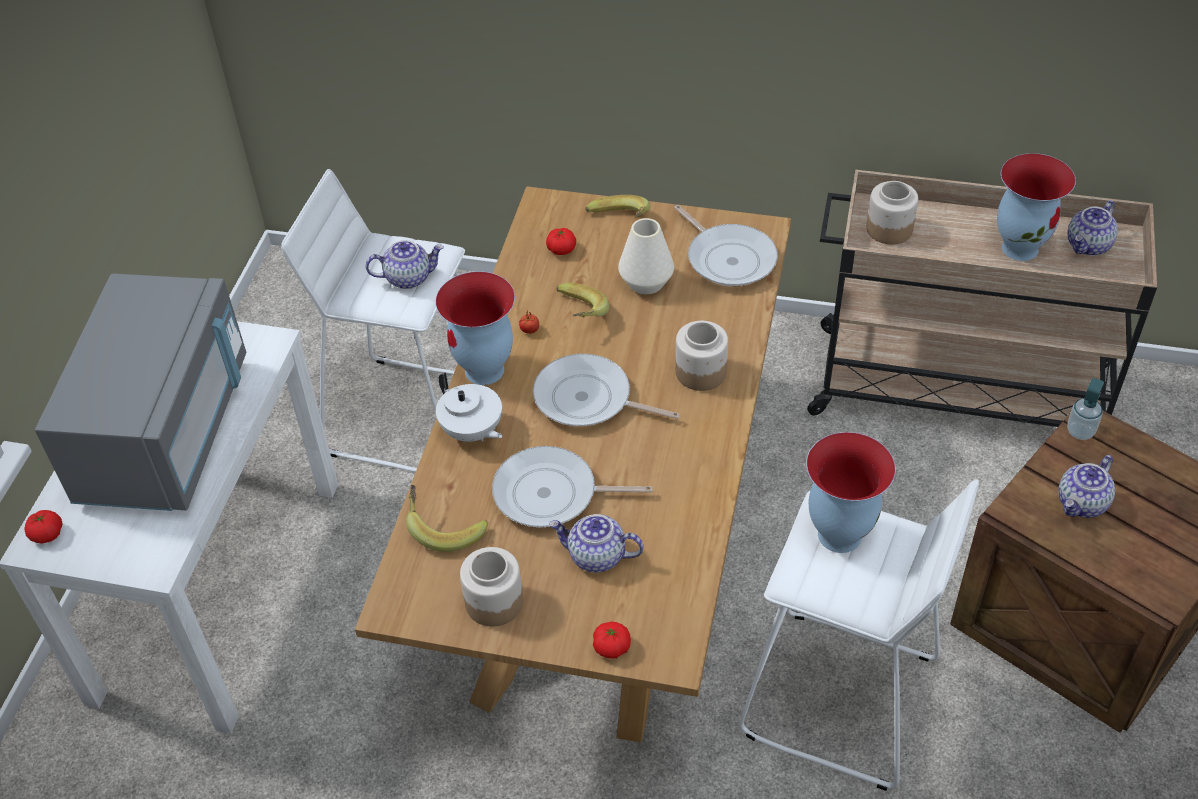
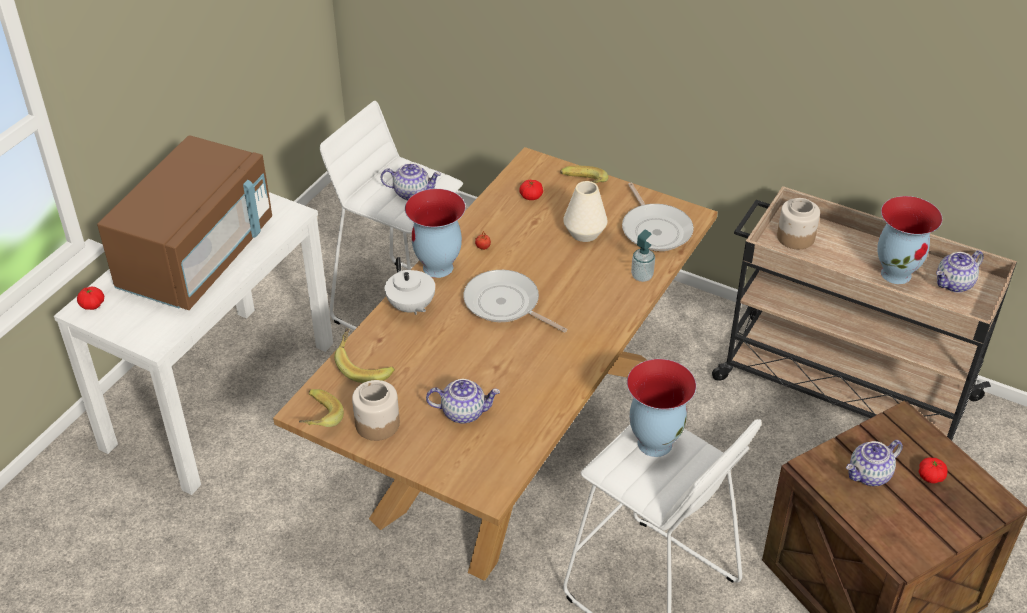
camera: 15 degrees right, 5 degrees down
(166, 432) = (198, 257): grey microwave -> brown microwave
(551, 494) = (450, 362): frying pan -> none
(577, 315) = (523, 244): banana -> banana (316, 420)
(596, 556) = (464, 412): teapot -> teapot turned 150 degrees clockwise
(611, 647) = (448, 475): tomato -> tomato (930, 476)
(700, 372) = (597, 305): jar -> none
(1080, 431) = (892, 423): soap dispenser -> soap dispenser (642, 276)

